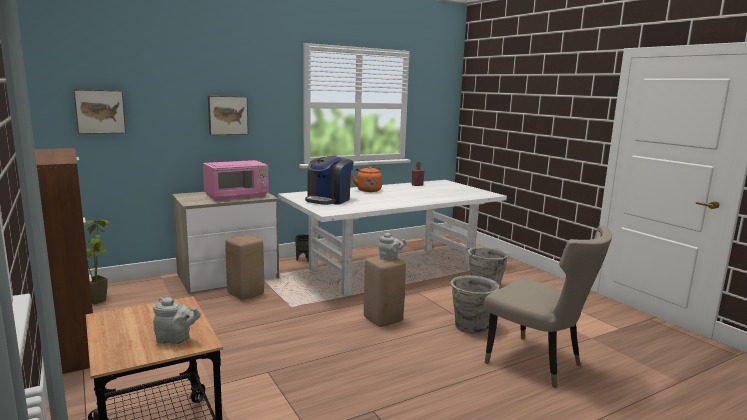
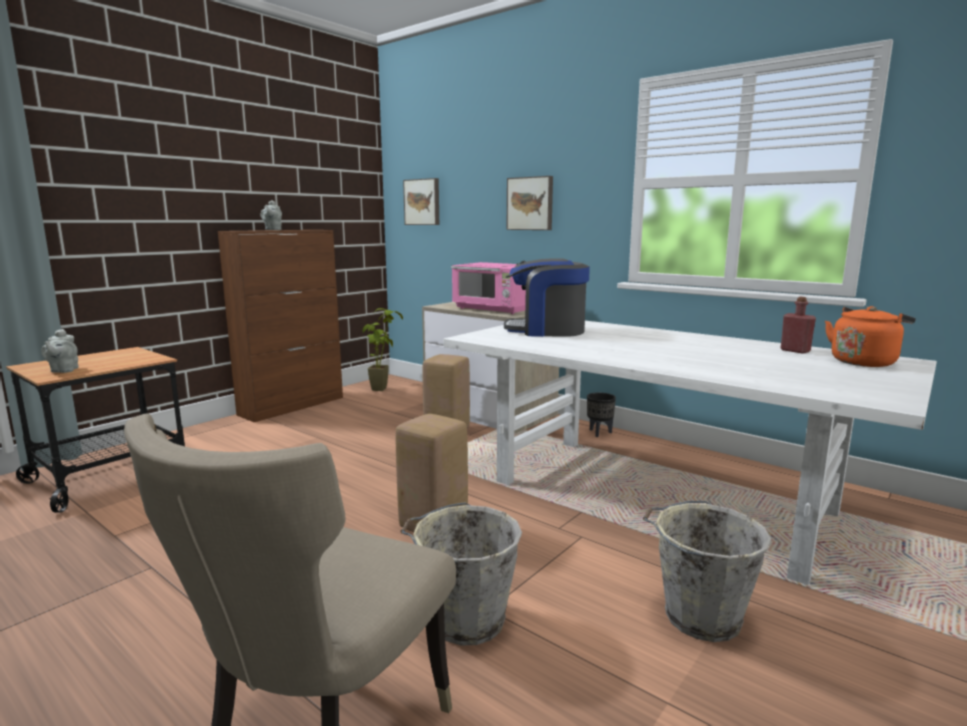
camera: 70 degrees right, 0 degrees up
(368, 190) = (663, 336): orange kettle -> orange kettle (864, 362)
(390, 258) = (433, 423): grey teapot -> grey teapot (273, 230)

